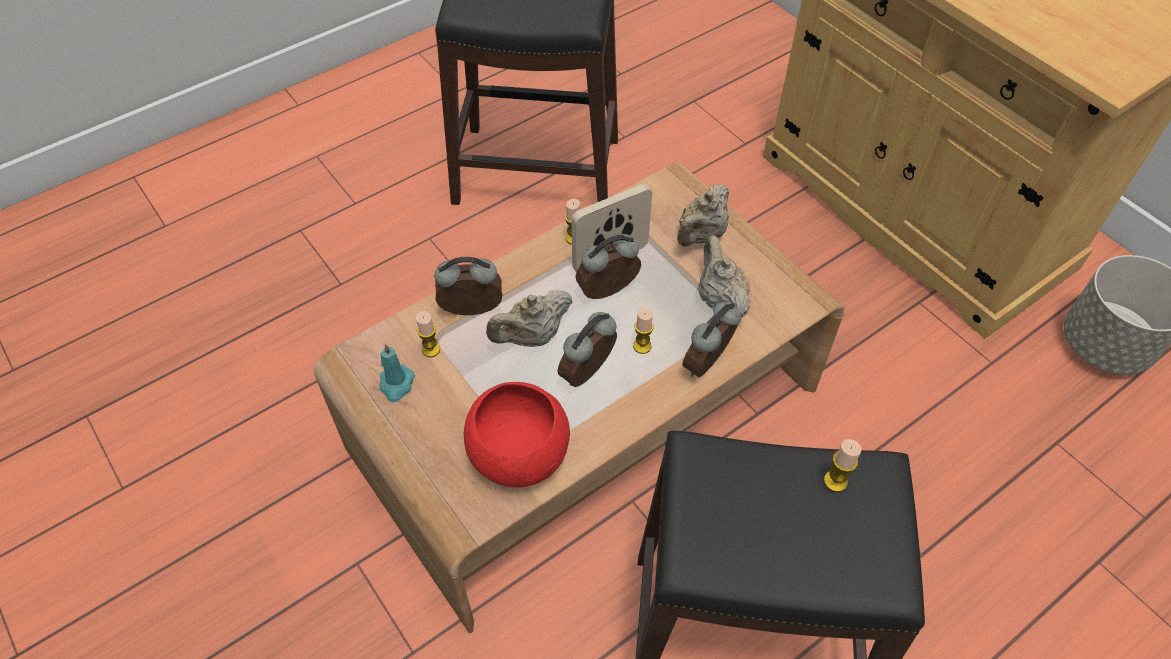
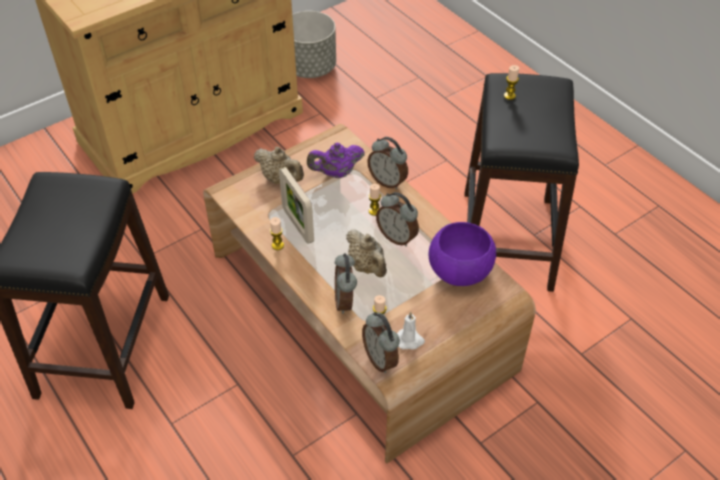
camera: 90 degrees left, 5 degrees down
(396, 384) = (410, 340): turquoise candle -> white candle
(519, 453) = (459, 270): red bowl -> purple bowl
(608, 293) = (330, 227): alarm clock -> alarm clock (381, 359)
(720, 299) = (336, 173): beige teapot -> purple teapot

